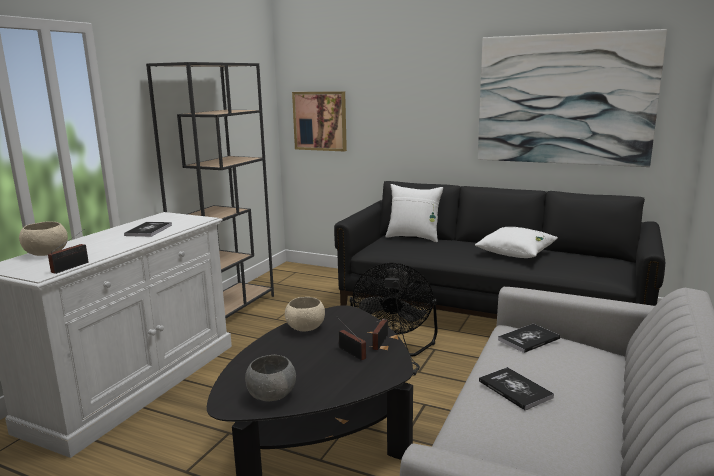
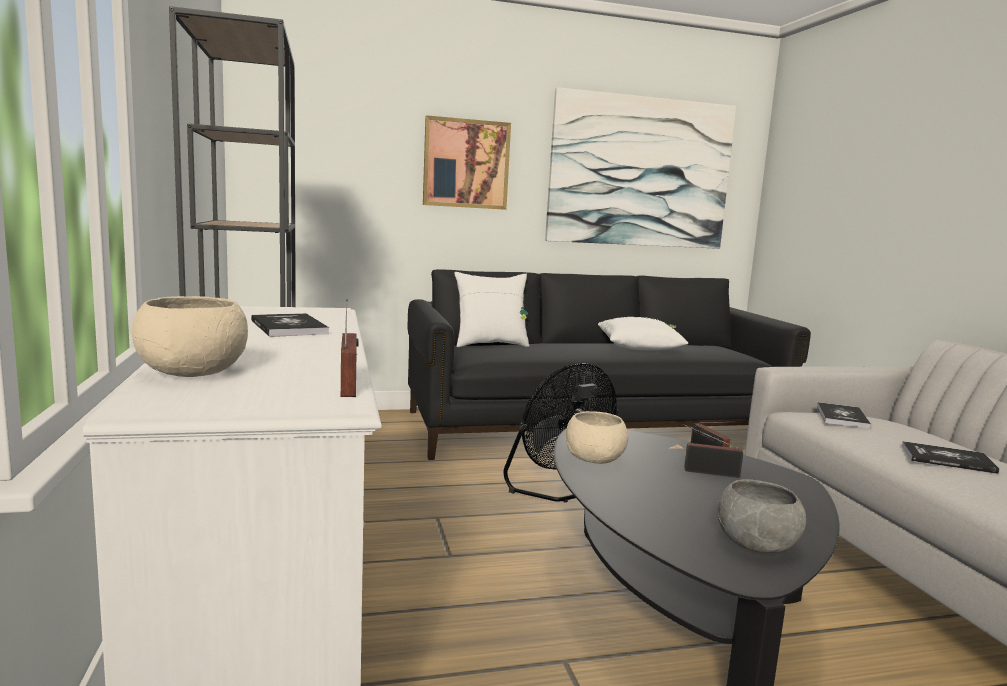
camera: 40 degrees left, 5 degrees down
(320, 121) = (310, 181): picture -> picture (466, 164)

